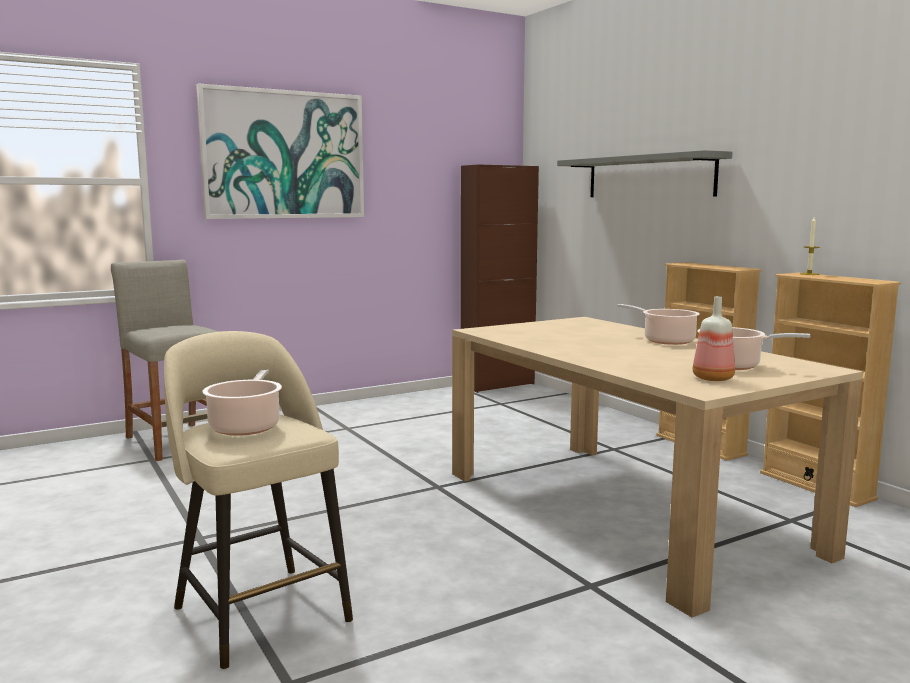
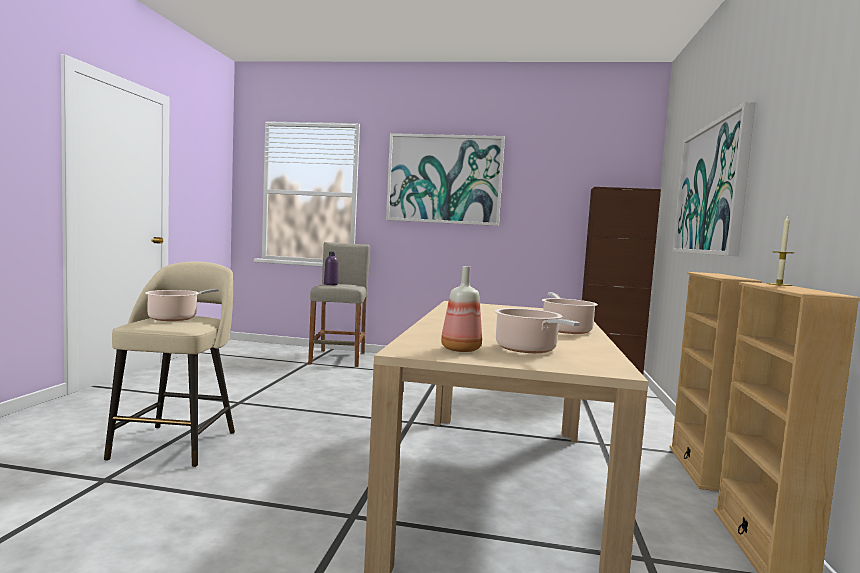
camera: 40 degrees right, 5 degrees down
(167, 330) = (330, 284): none -> purple bottle
(649, 176) = (711, 189): grey shelf -> picture

